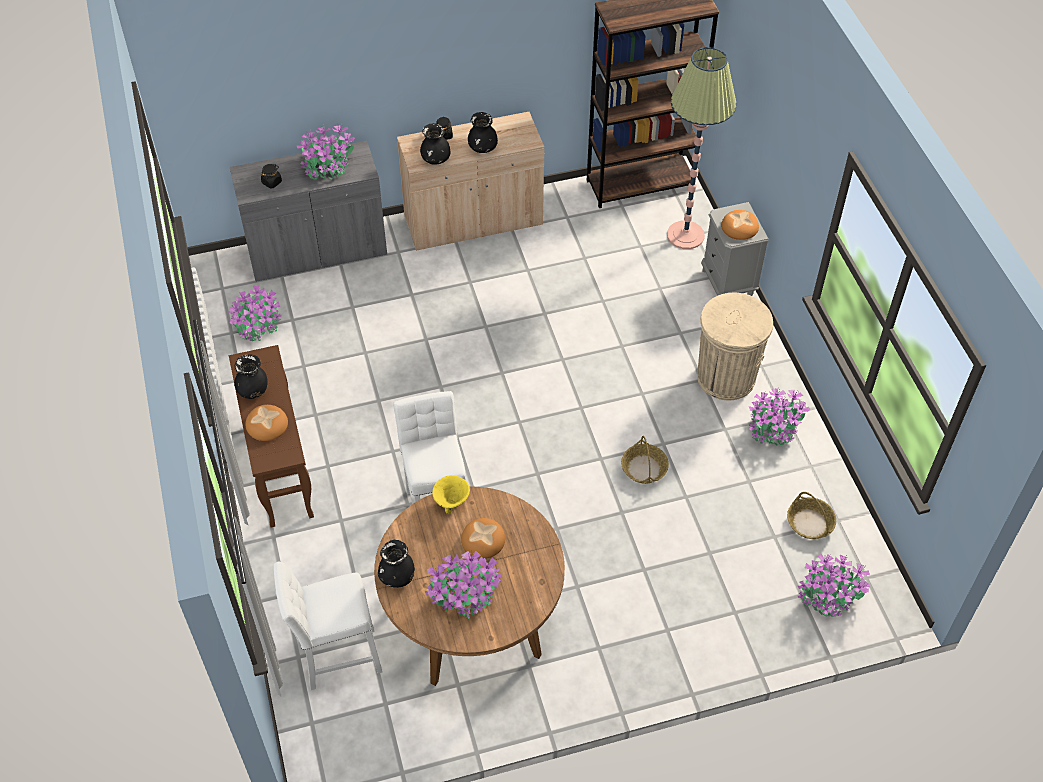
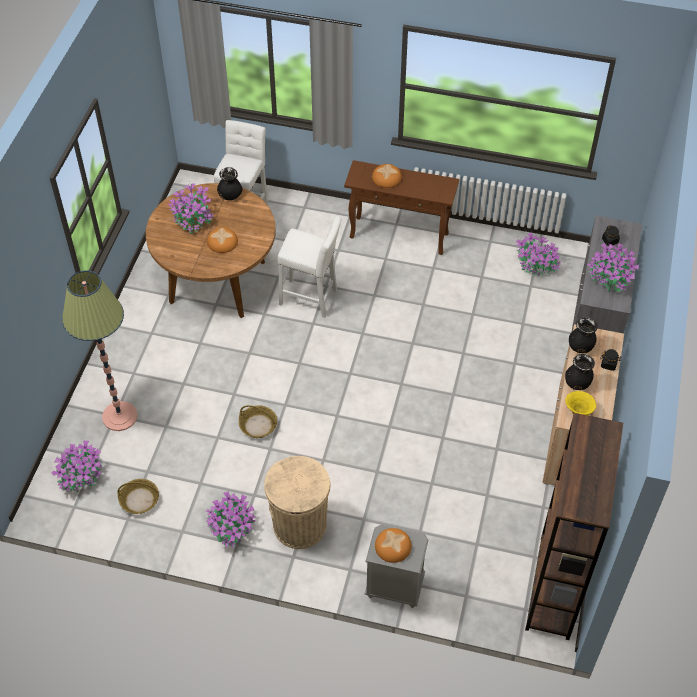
camera: 120 degrees right, 0 degrees up
(253, 390) = (419, 180): black vase -> none
(451, 501) = (261, 239): yellow bowl -> yellow bowl (578, 411)
(685, 235) = (469, 587): floor lamp -> floor lamp (119, 416)

